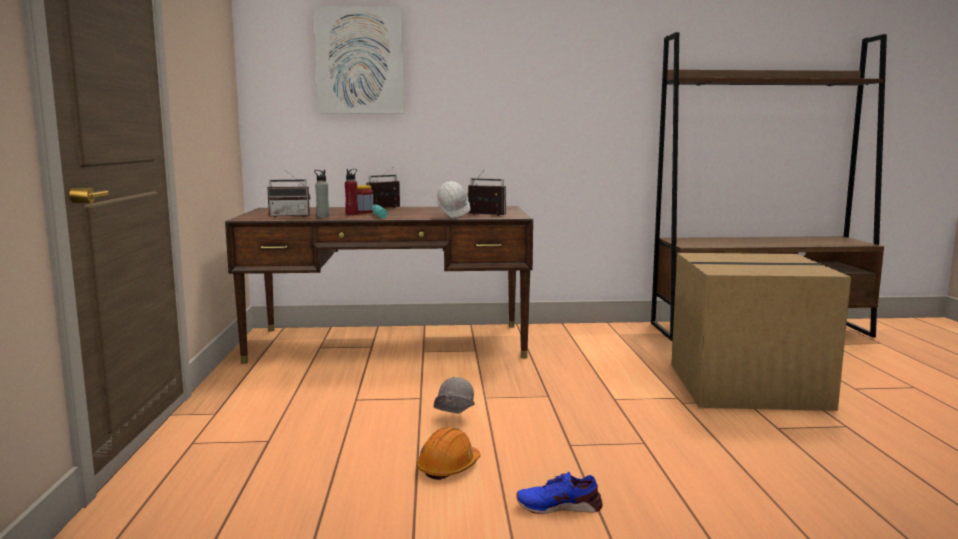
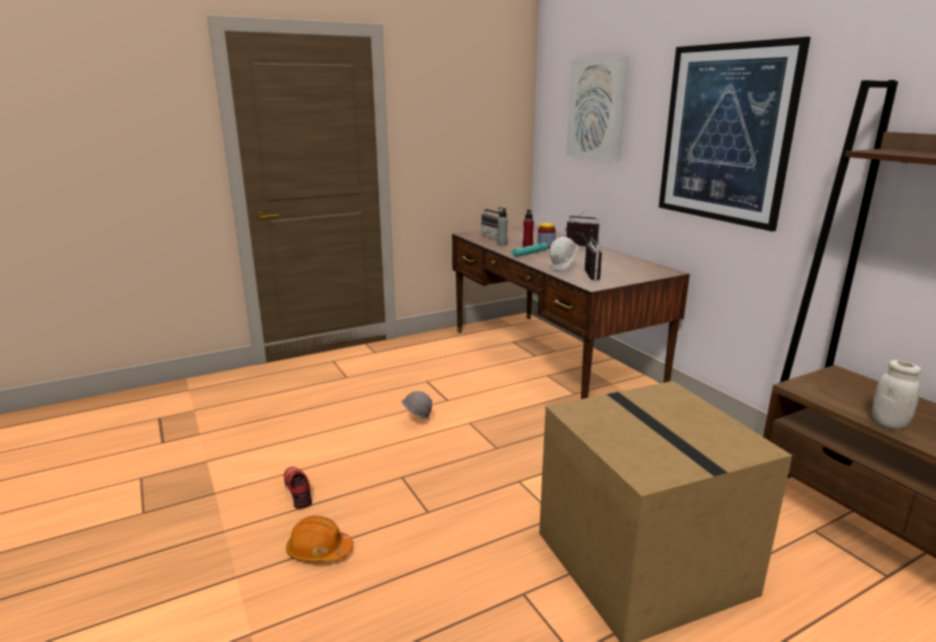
camera: 65 degrees right, 10 degrees up
(448, 467) = (338, 439): orange hard hat -> orange hard hat (319, 551)
(532, 79) = (725, 134): none -> picture
(559, 506) = (299, 491): blue shoe -> red shoe
(747, 245) = (888, 423): none -> white jar

